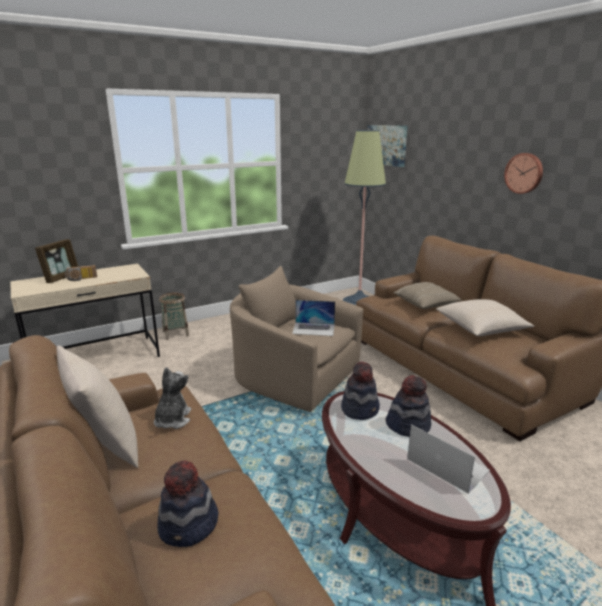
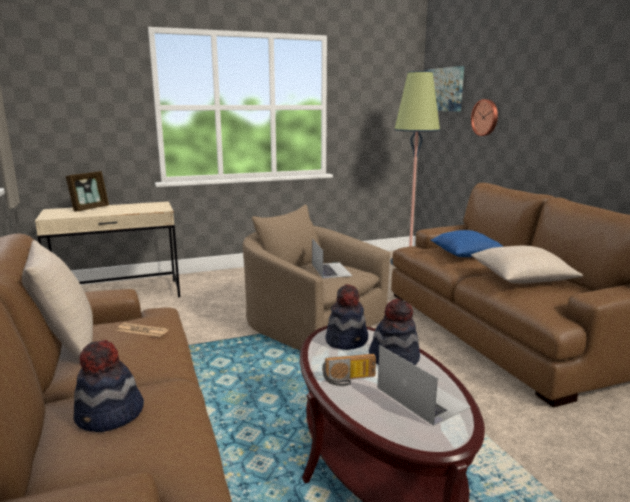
camera: 10 degrees right, 5 degrees down
(81, 279) = (107, 210): radio -> radio (349, 380)
(172, 420) = (142, 330): plush toy -> newspaper
(176, 333) = (204, 278): basket -> none
(314, 329) = (331, 270): laptop -> laptop turned 120 degrees counterclockwise
(426, 304) = (466, 254): beige pillow -> blue pillow
(524, 173) = (584, 106): wall clock -> wall clock (485, 117)

